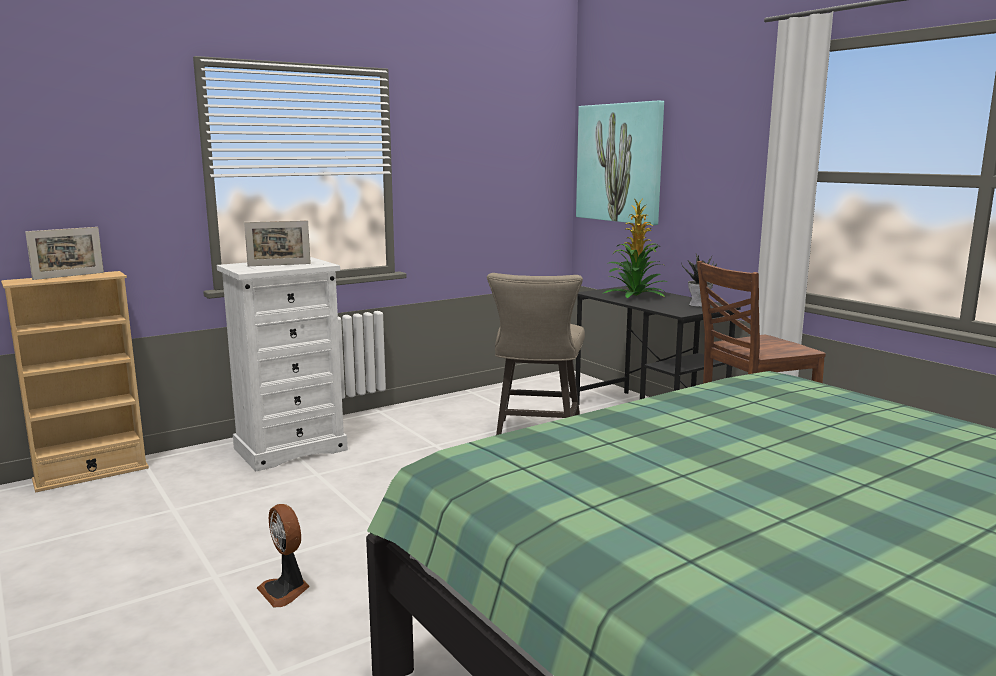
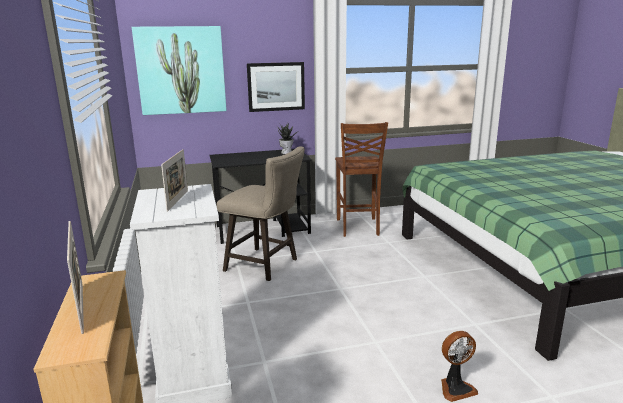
camera: 70 degrees left, 5 degrees up
(635, 296) = (245, 158): potted plant -> none
(724, 196) = (276, 86): none -> picture

